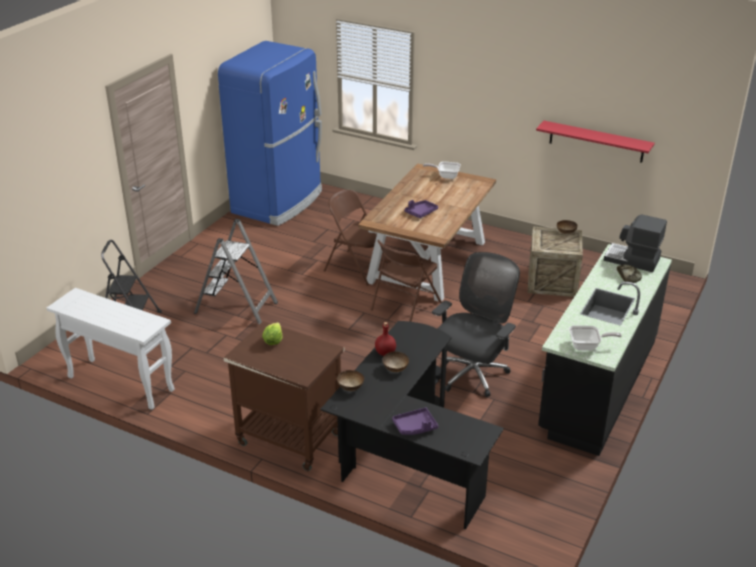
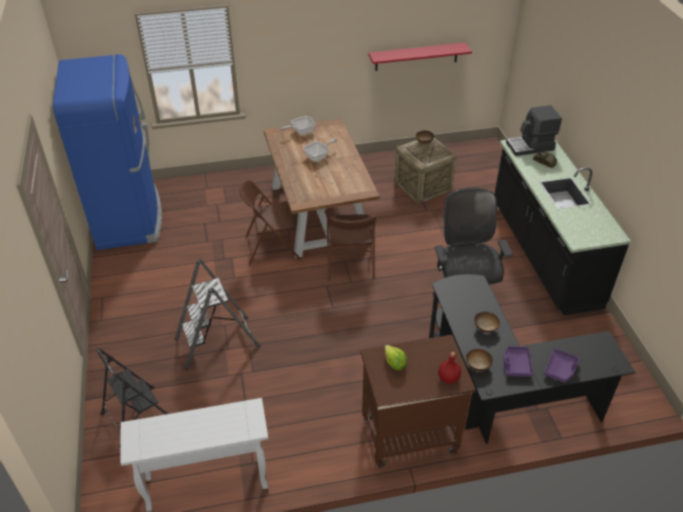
camera: 40 degrees left, 10 degrees up
(385, 353) = (460, 318): red bottle -> red bottle (449, 378)
(421, 212) = (325, 175): purple tray -> purple tray (516, 365)
(587, 346) = (595, 233): frying pan -> frying pan (318, 156)

